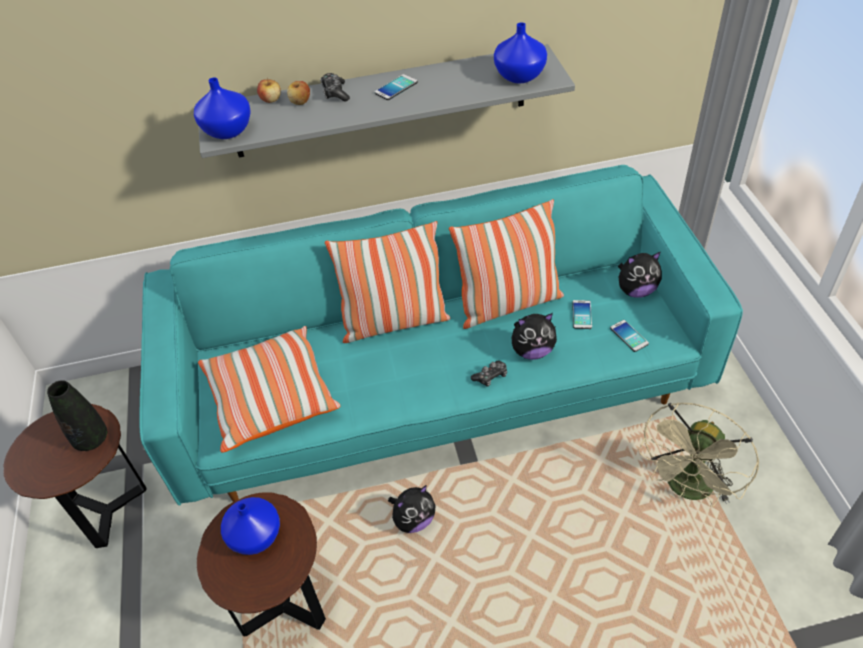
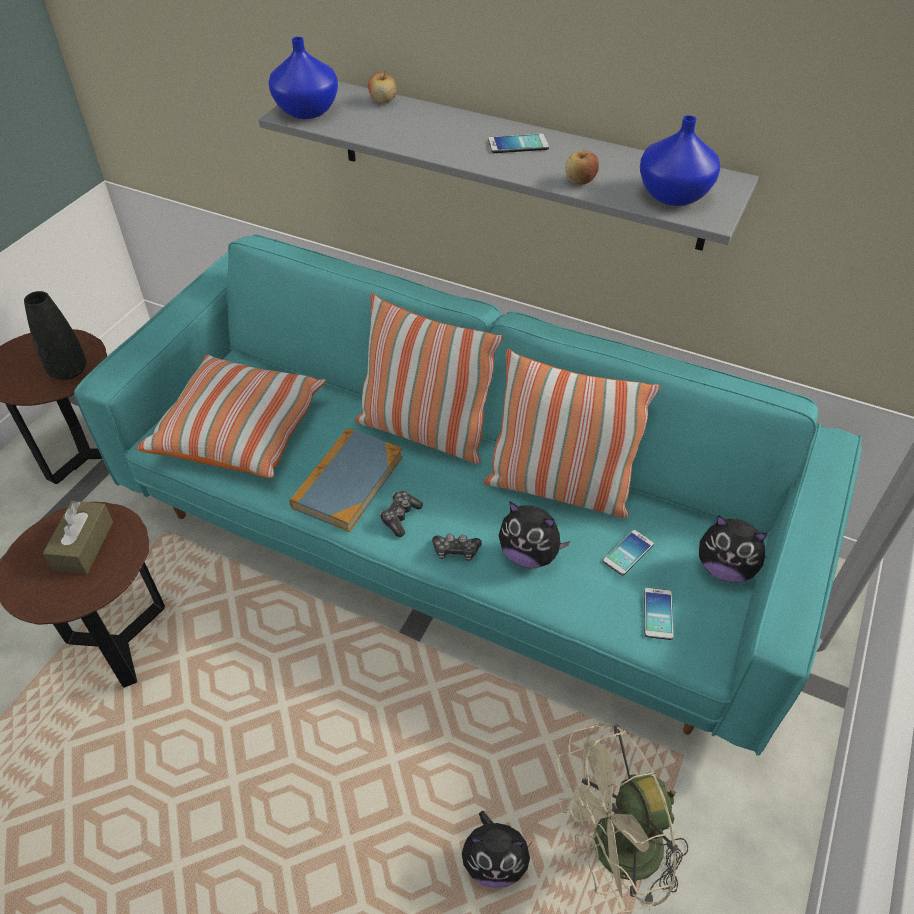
camera: 35 degrees right, 0 degrees up
(254, 536) = (84, 545): blue vase -> brown tissue box
(300, 102) = (406, 115): apple -> apple (580, 181)
(335, 93) = (451, 122): game controller -> game controller (400, 517)
(381, 381) = (348, 482): none -> book
(414, 520) = (302, 652): plush toy -> plush toy (495, 861)

